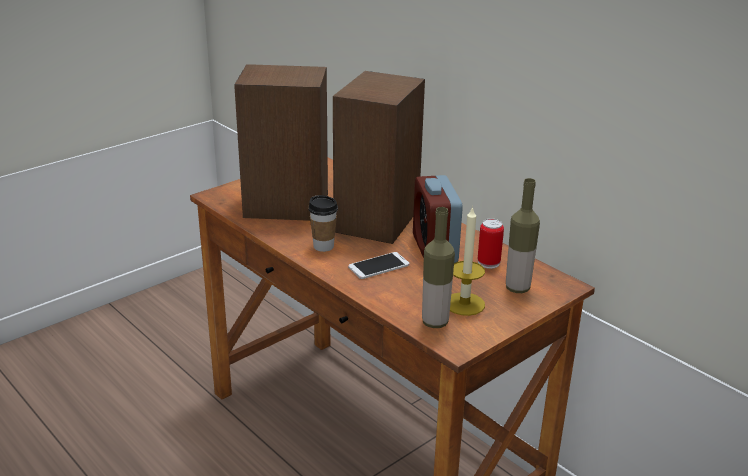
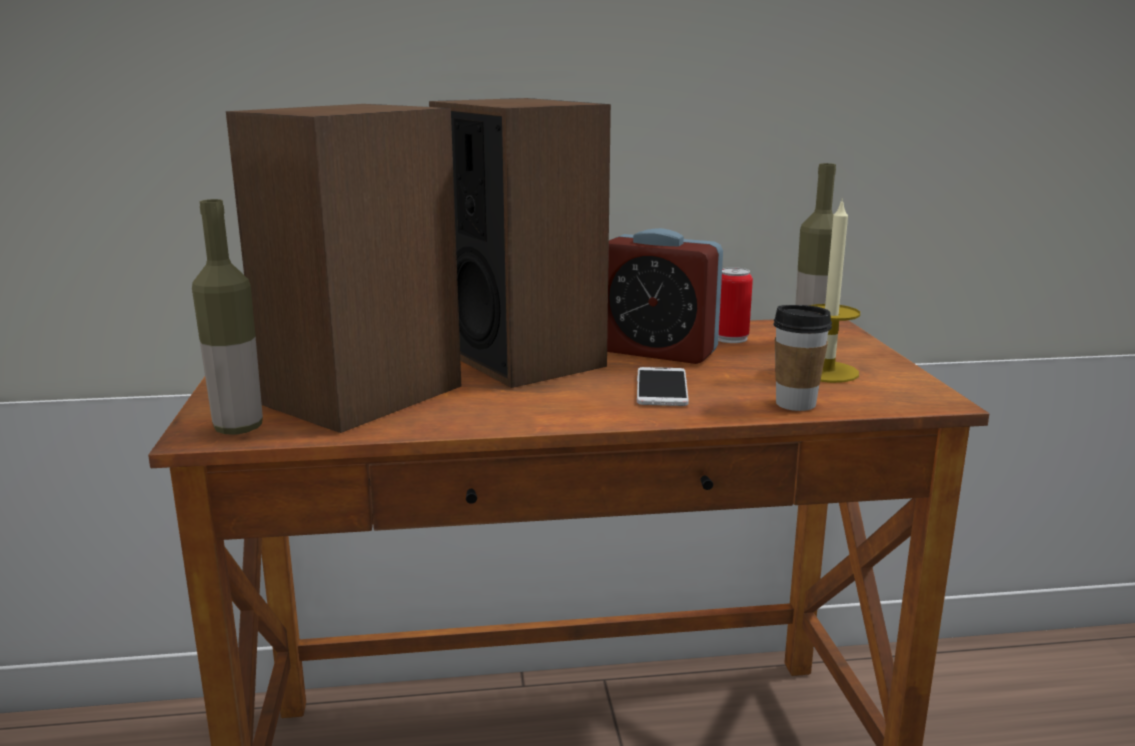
camera: 55 degrees left, 10 degrees down
(323, 246) = (548, 403): cup -> cup (795, 404)
(435, 322) = (861, 396): bottle -> bottle (238, 428)

